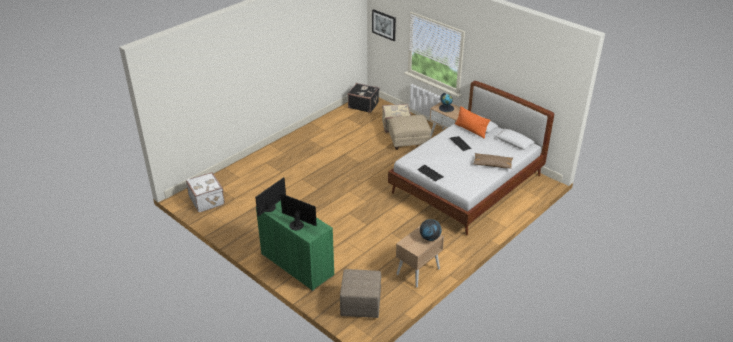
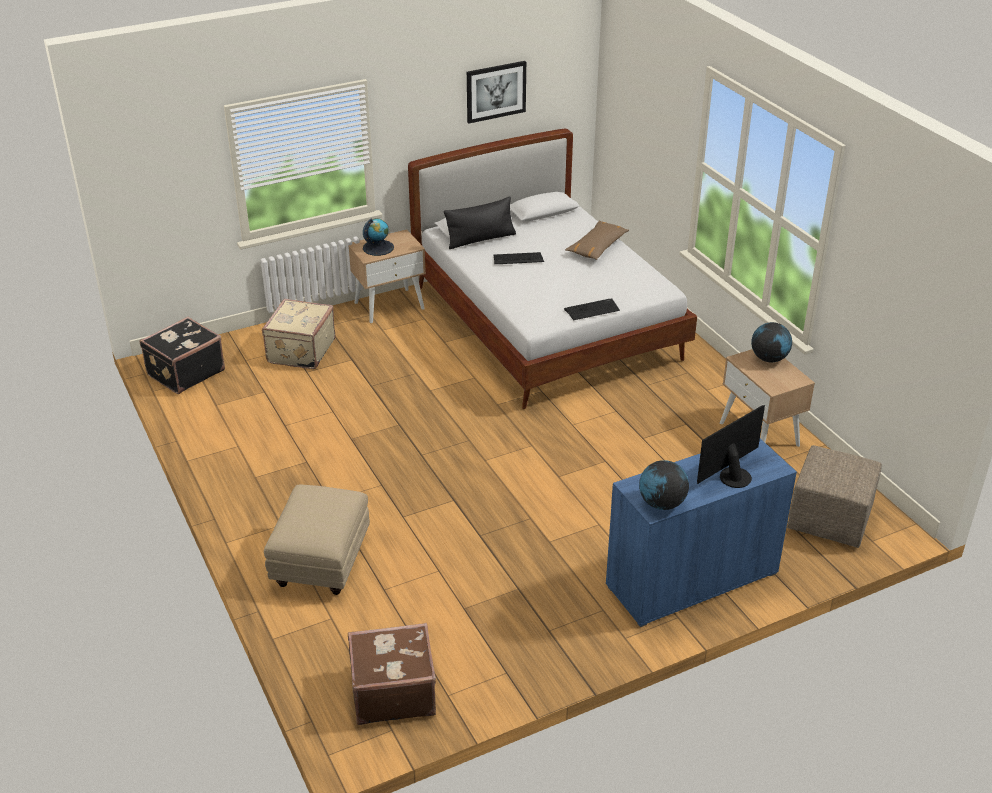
camera: 70 degrees left, 0 degrees up
(207, 200) = (392, 692): white suitcase -> brown suitcase
(270, 208) = (661, 503): monitor -> globe
(297, 264) = (691, 579): green cabinet -> blue cabinet
(384, 24) = (155, 173): picture -> picture (495, 91)
(409, 142) = (370, 349): beige ottoman -> beige ottoman (321, 561)
(471, 130) = (480, 239): orange pillow -> black pillow

